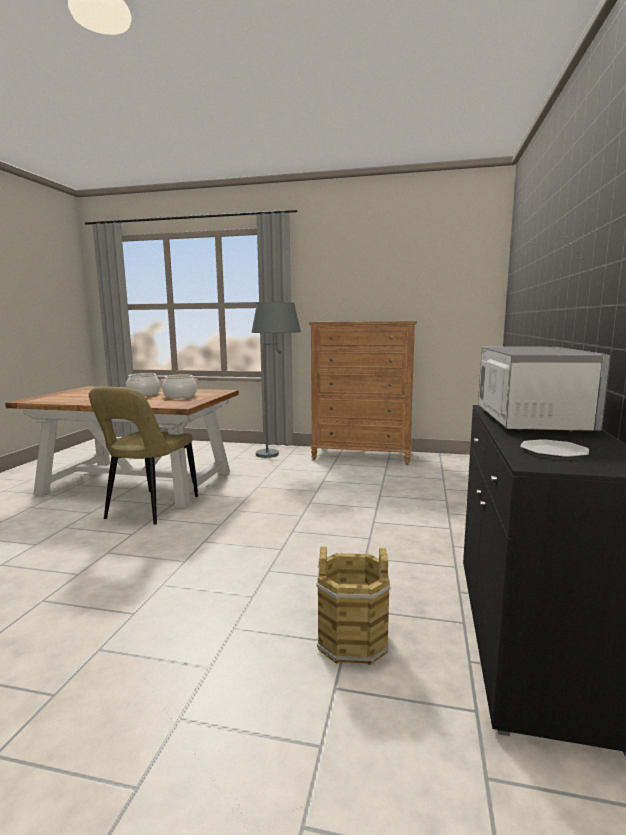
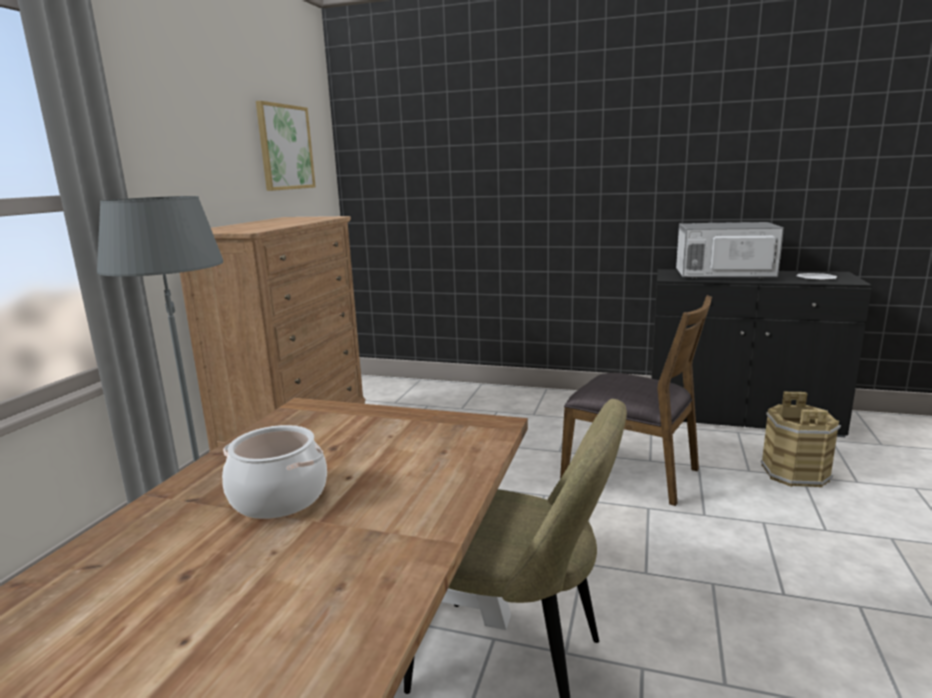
camera: 85 degrees left, 5 degrees up
(180, 396) = (355, 443): cooking pot -> none
(340, 547) = (632, 472): none -> brown chair
(434, 275) = (285, 147): none -> picture

